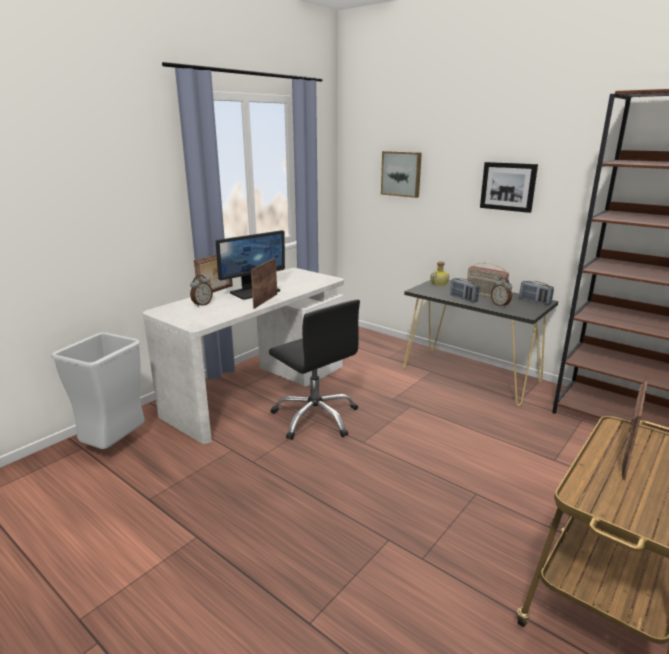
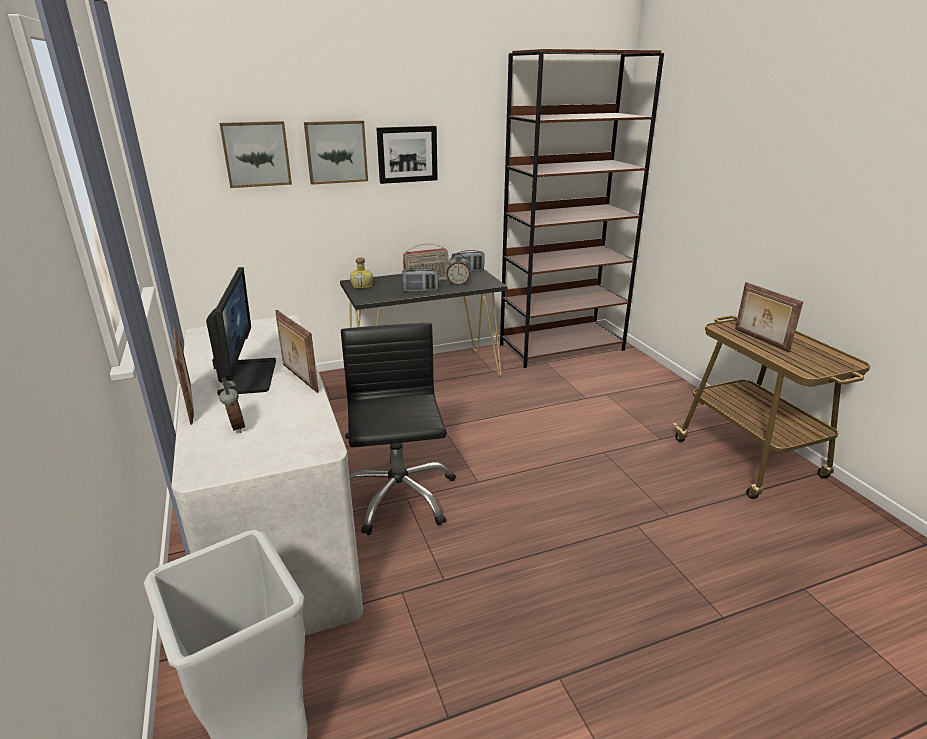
camera: 60 degrees left, 5 degrees up
(315, 417) = (398, 496): black office chair -> black office chair turned 90 degrees counterclockwise
(452, 178) = (336, 152): none -> picture

